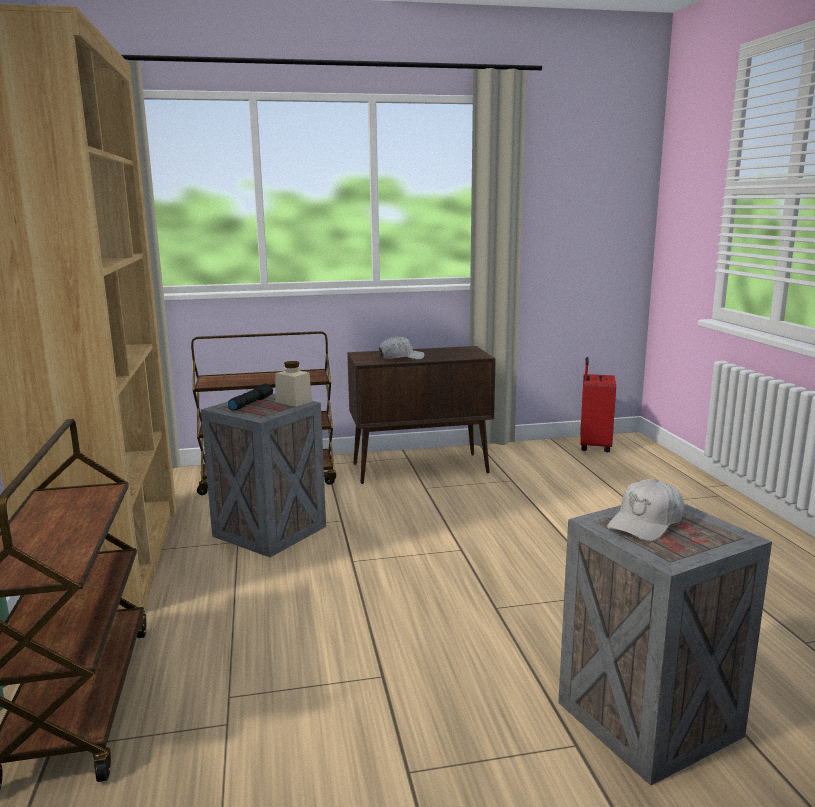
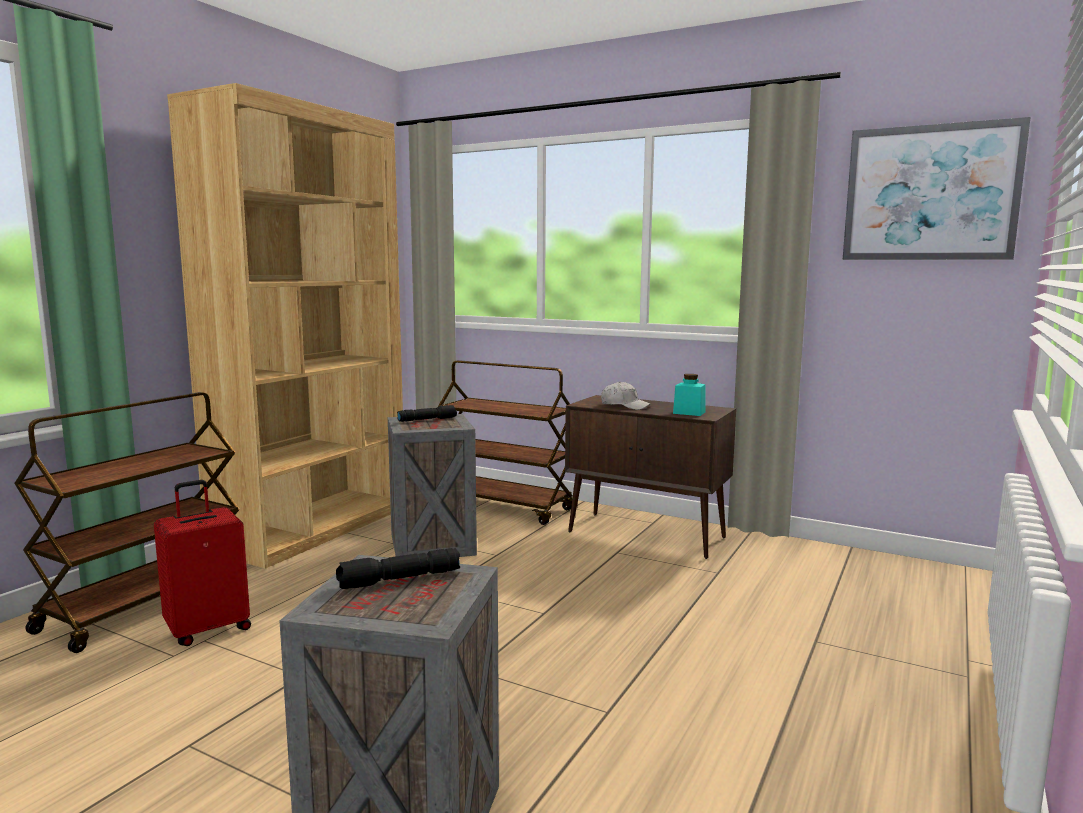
camera: 40 degrees right, 5 degrees down
(293, 402) = (458, 424): beige jar -> none
(460, 355) = (689, 413): none -> turquoise jar
(593, 446) = (892, 569): red suitcase -> red suitcase (208, 629)
(594, 166) = (930, 193): none -> picture
(646, 523) = (399, 580): white cap -> black flashlight

